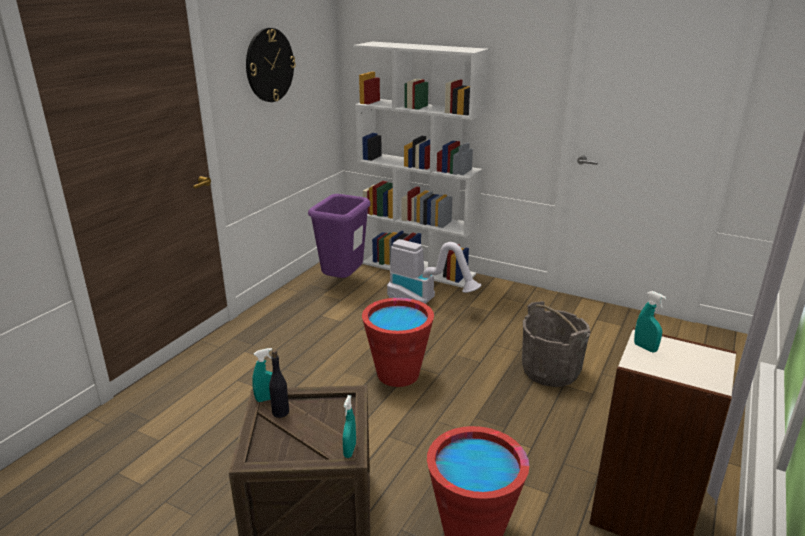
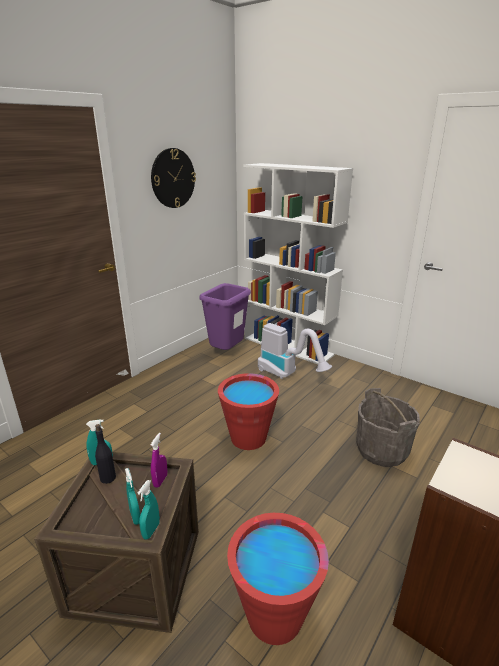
camera: 10 degrees right, 0 degrees up
(338, 409) = (160, 480): none -> purple spray bottle
(645, 348) = (462, 464): turquoise spray bottle -> turquoise spray bottle (135, 517)

